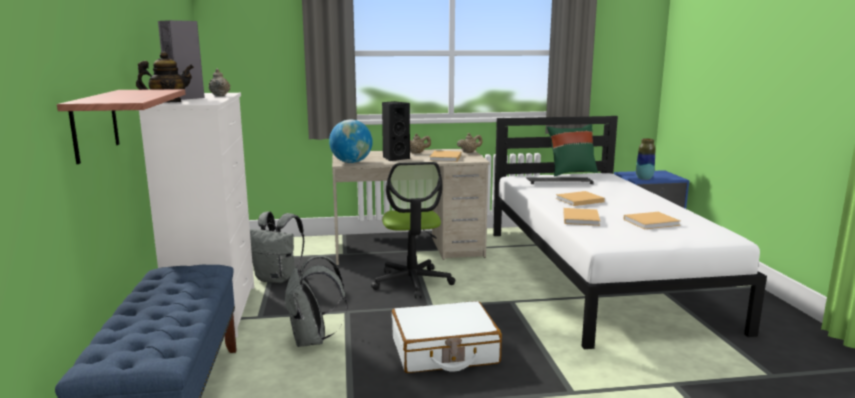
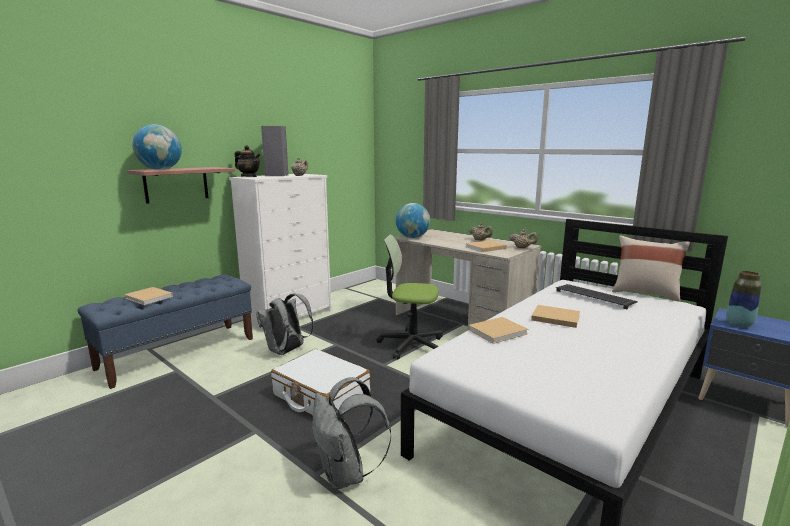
camera: 50 degrees right, 0 degrees up
(124, 98) = (160, 169): none -> globe
(277, 278) = (351, 310): grey backpack -> grey backpack (346, 475)
(395, 158) = (450, 240): black speaker -> none
(412, 282) = (411, 344): office chair -> office chair turned 60 degrees clockwise
(571, 172) = (645, 293): green pillow -> beige pillow
(652, 222) = (561, 363): beige book -> beige book (149, 297)

